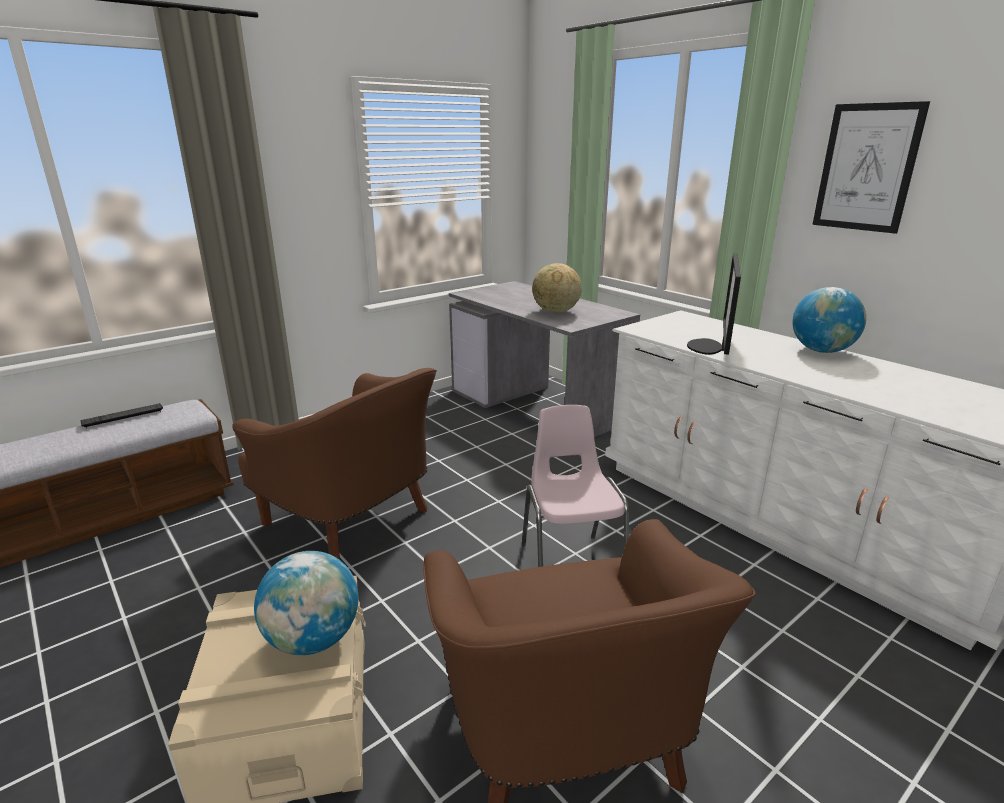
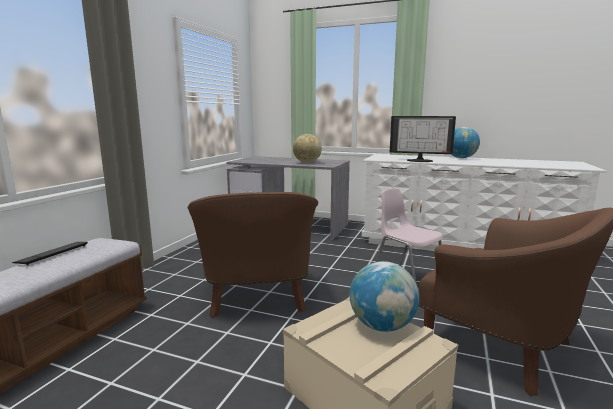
camera: 30 degrees left, 10 degrees down
(352, 521) = (257, 297): brown armchair -> brown armchair turned 75 degrees clockwise
(711, 347) = (420, 160): monitor -> monitor turned 60 degrees counterclockwise
(866, 168) = (459, 75): picture -> none

